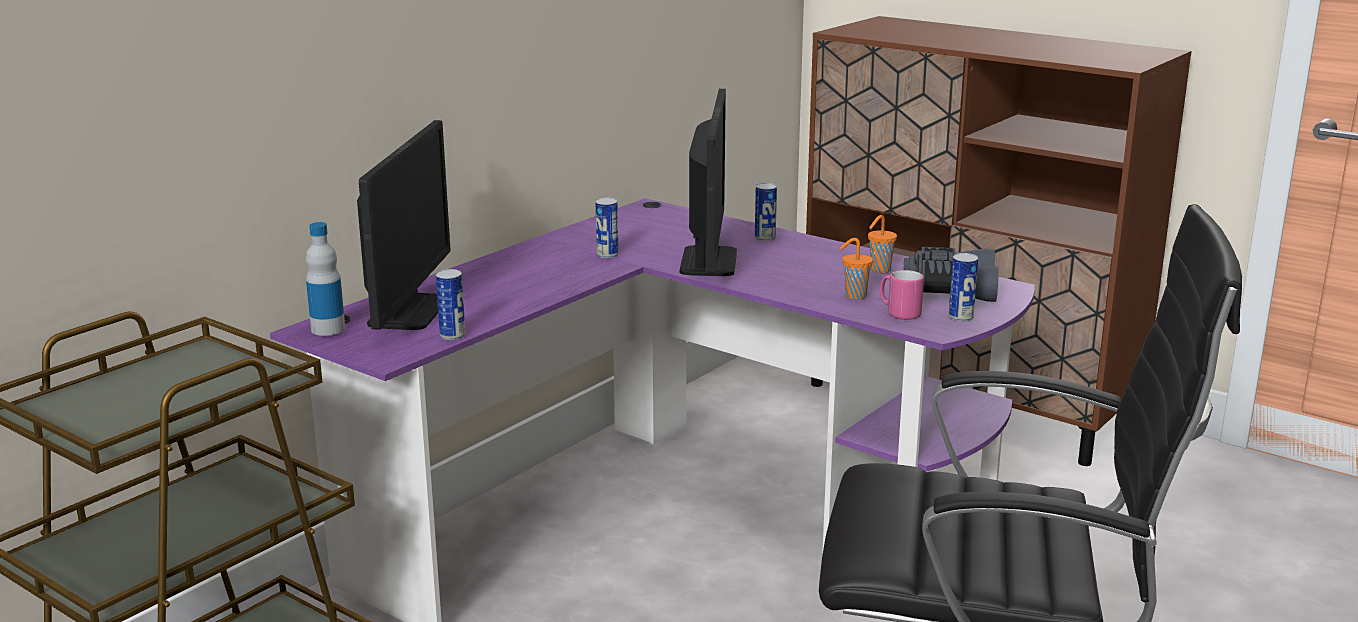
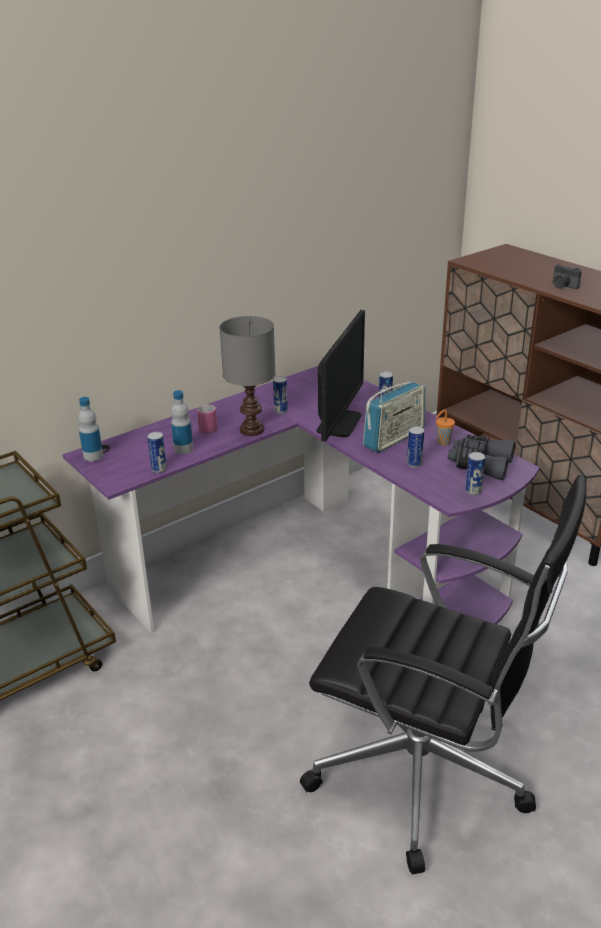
camera: 15 degrees right, 10 degrees up
(408, 312) = (143, 446): monitor -> none
(478, 309) = (183, 449): none -> bottle
(575, 280) = (251, 430): none -> grey table lamp
(804, 271) = (394, 438): none -> radio
(854, 296) = (414, 464): orange cup -> can
(898, 313) = (434, 483): pink mug -> pink mug (206, 428)
(997, 47) = (563, 286): none -> camera

